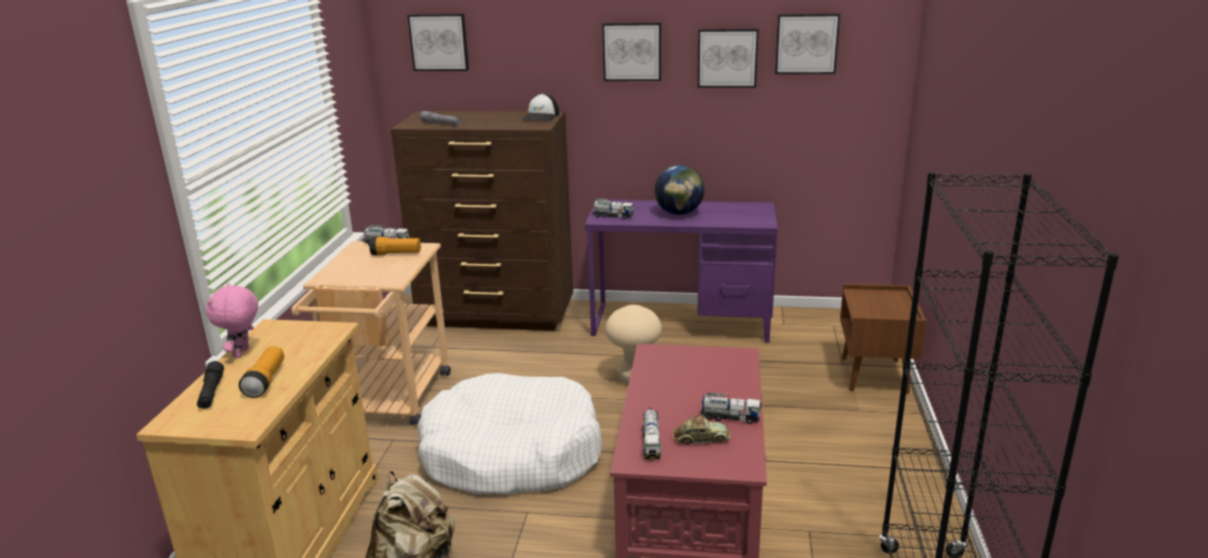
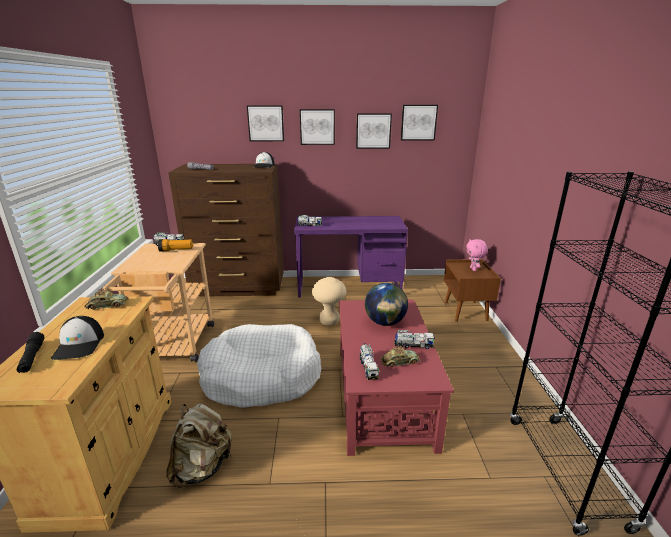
camera: 10 degrees left, 0 degrees up
(242, 353) = (61, 324): pink plush toy -> pink plush toy (473, 269)
(266, 381) = (79, 345): flashlight -> cap
(298, 332) = (107, 305): none -> toy car
(439, 42) = (197, 120): picture -> picture (266, 123)
(679, 213) = (348, 222): globe -> globe (385, 322)

